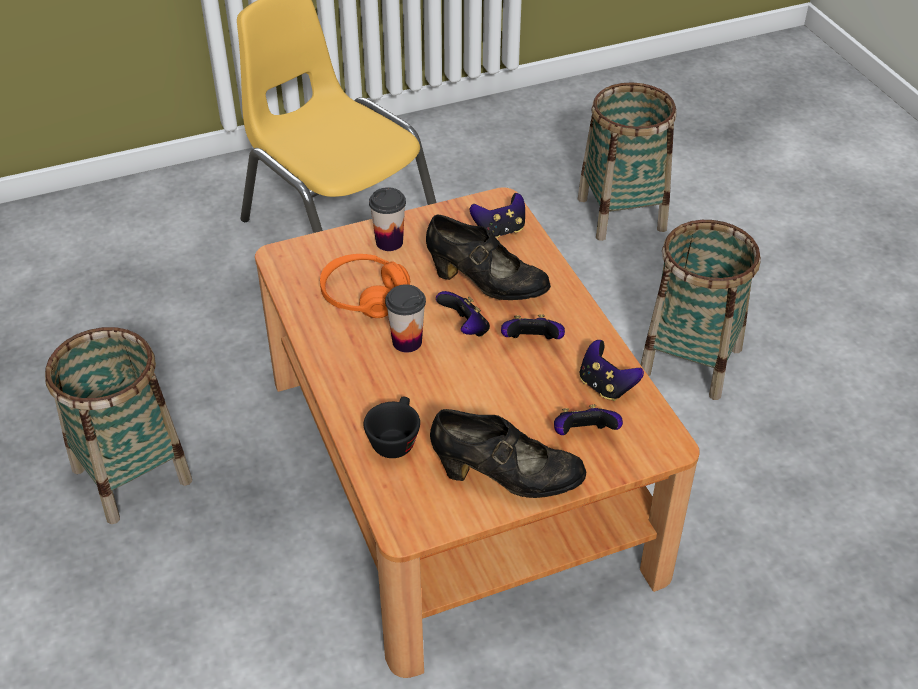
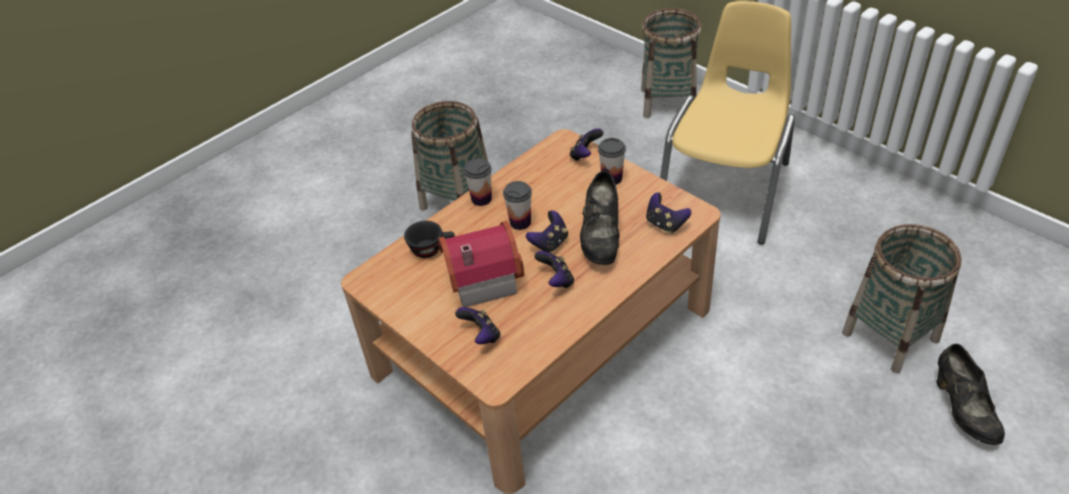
camera: 70 degrees right, 0 degrees up
(332, 363) = (481, 199): none -> cup
(364, 296) = (551, 188): orange headphones -> none
(483, 408) = (480, 278): none -> toy house
(506, 478) = (423, 310): black shoe -> black shoe (963, 410)
(606, 386) = (536, 333): game controller -> game controller (585, 155)
(690, 361) = (744, 439): basket -> basket (668, 102)

